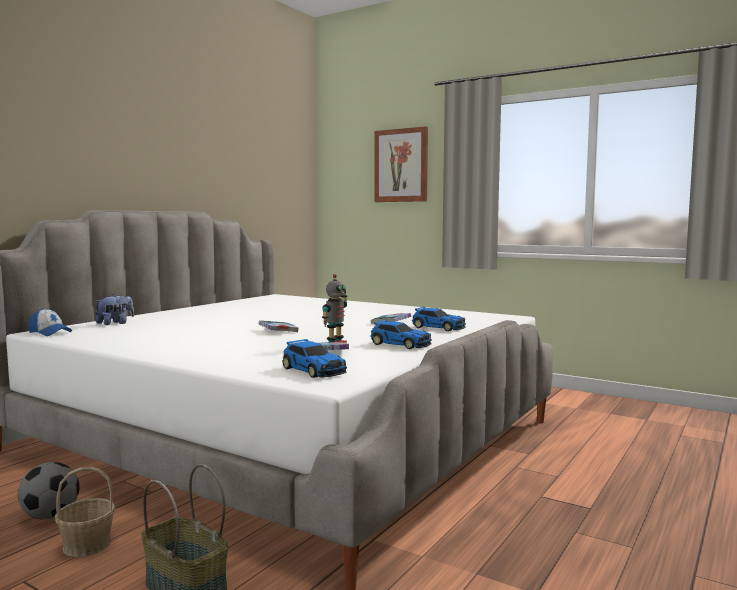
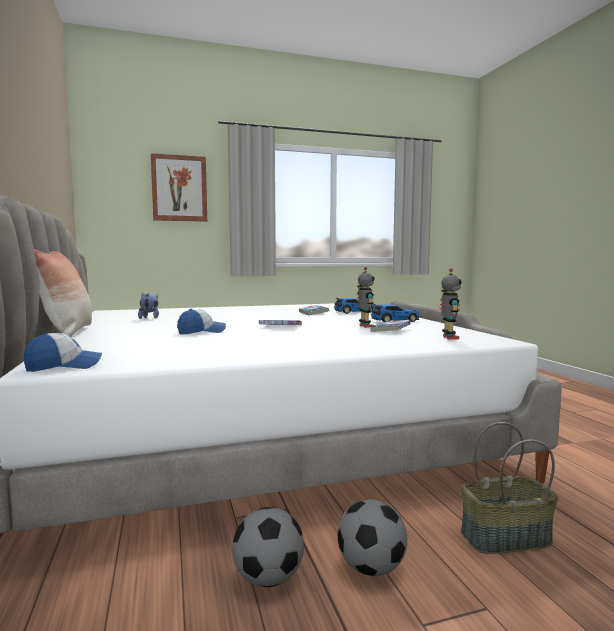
camera: 50 degrees left, 0 degrees up
(87, 544) = (371, 568): basket -> football
(115, 323) = (90, 347): plush toy -> plush toy (150, 318)
(162, 311) = (67, 332): none -> pillow
(213, 324) = (201, 332): none -> cap
(313, 370) = (449, 337): toy car -> toy robot

